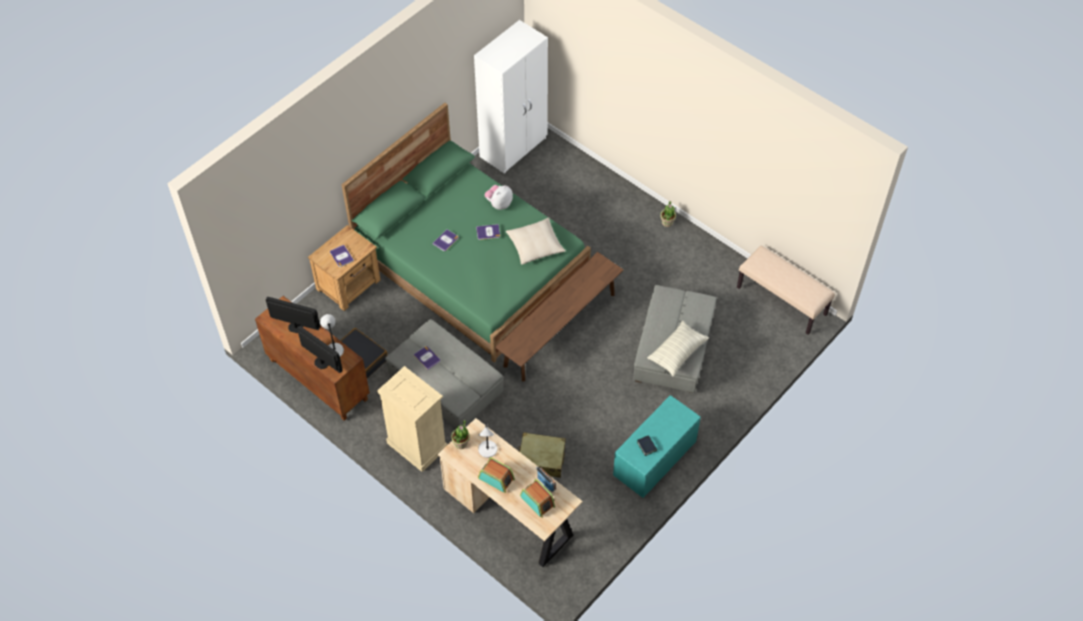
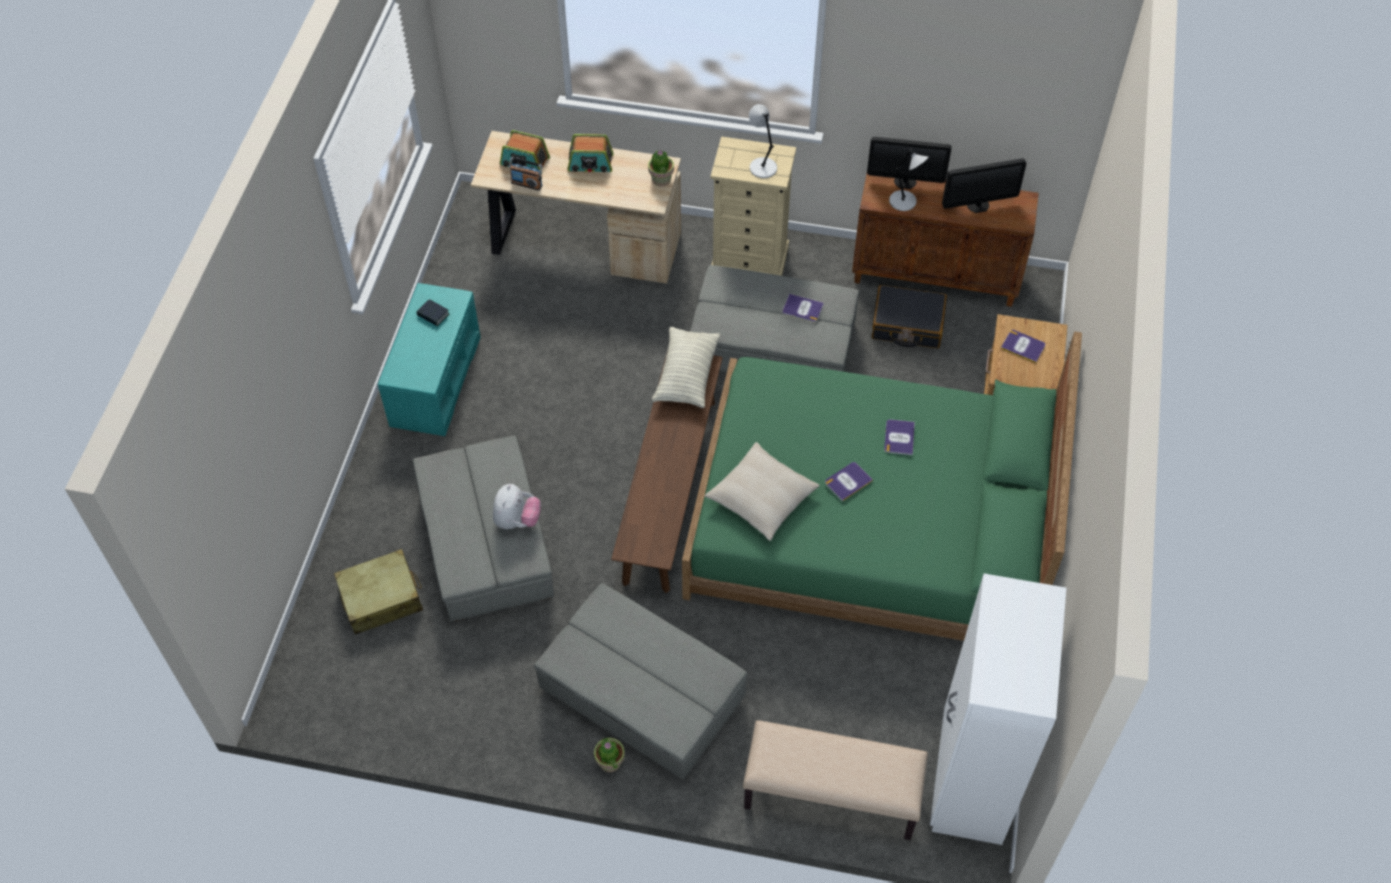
camera: 150 degrees right, 0 degrees up
(487, 450) = (622, 186): grey table lamp -> grey table lamp (762, 167)
(499, 204) = (869, 539): plush toy -> plush toy (517, 520)
(541, 459) = (584, 314): beige suitcase -> beige suitcase (381, 599)
(635, 242) = (642, 693): none -> grey ottoman
(677, 352) = (459, 476): pillow -> pillow (686, 375)
(782, 300) = (345, 707): beige bench -> beige bench (830, 796)

